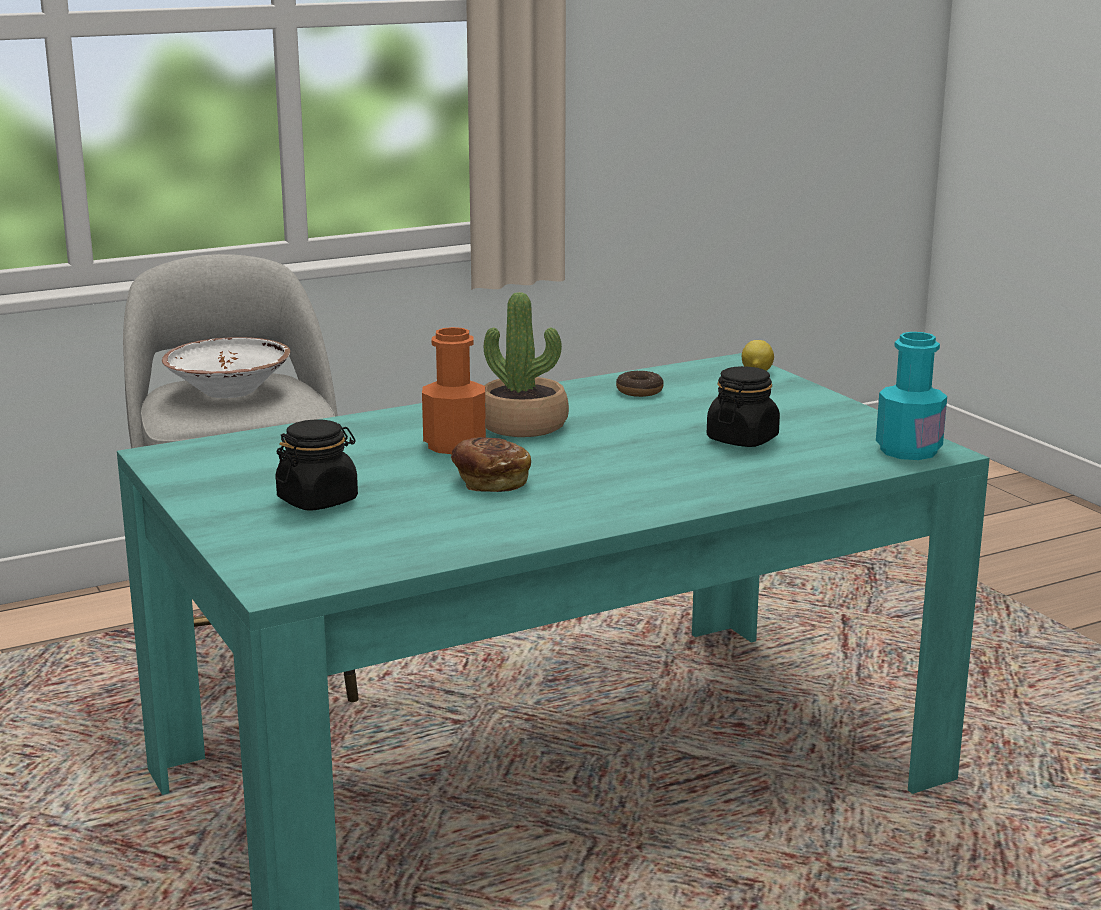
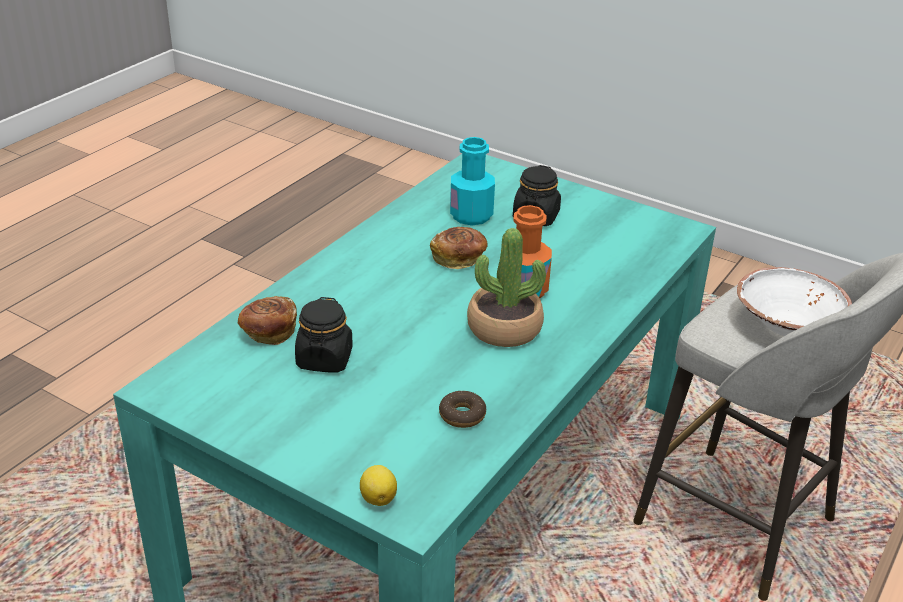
camera: 150 degrees right, 15 degrees up
(792, 466) = (269, 332): none -> bread
(908, 450) = (183, 382): turquoise bottle -> turquoise bottle (471, 215)

